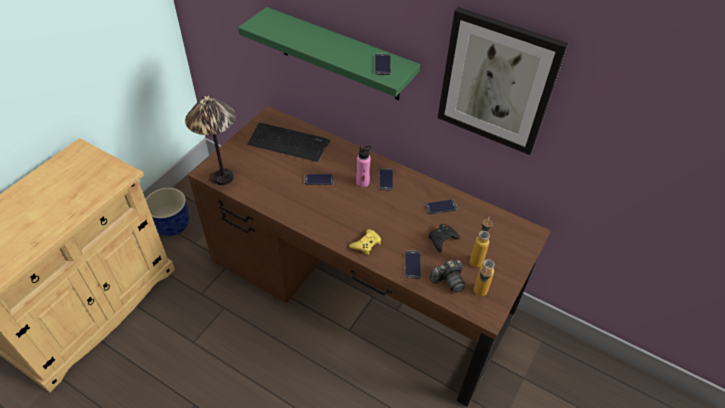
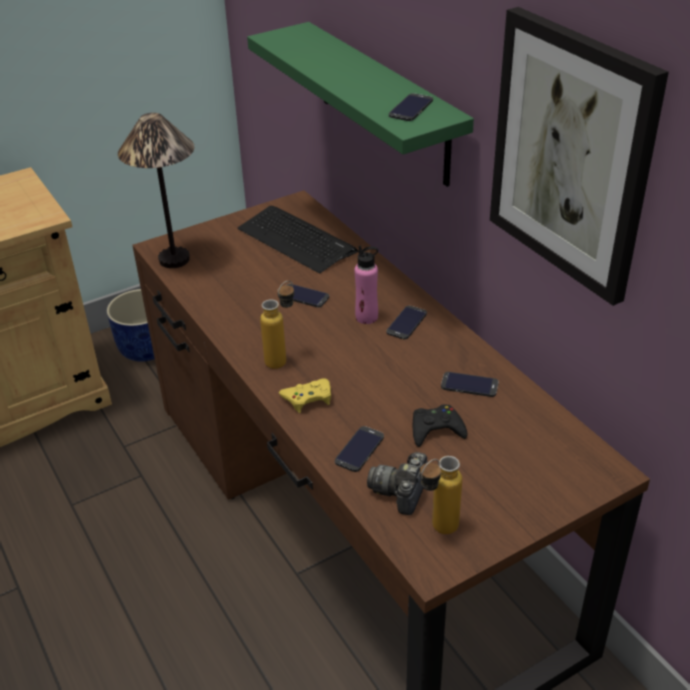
camera: 30 degrees right, 10 degrees down
(448, 280) = (401, 491): camera -> camera turned 105 degrees clockwise
(477, 258) = (476, 476): bottle -> bottle (282, 358)

